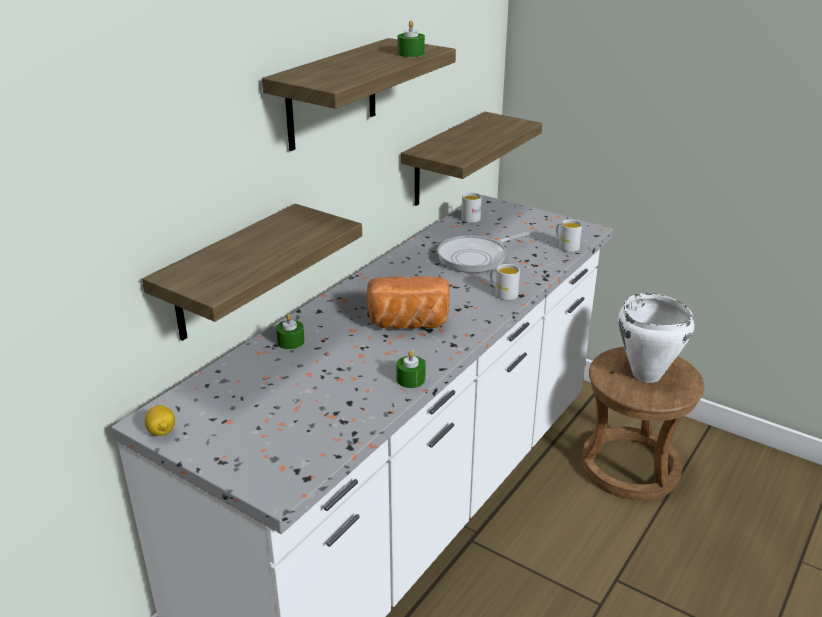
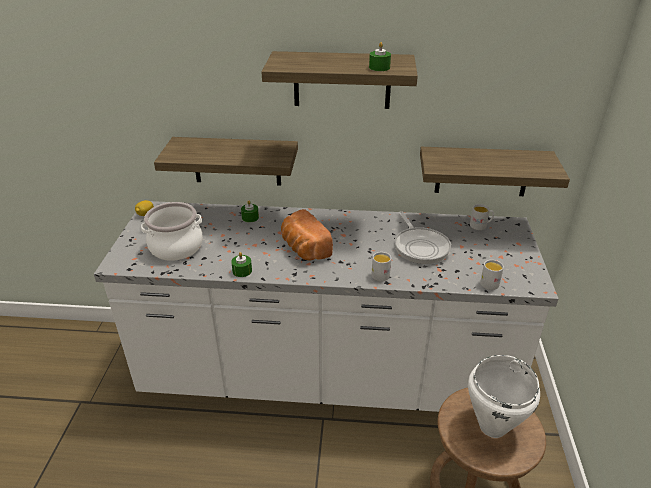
camera: 60 degrees right, 5 degrees up
(296, 421) = (176, 247): none -> cooking pot
(476, 258) = (420, 246): frying pan -> frying pan turned 135 degrees counterclockwise

